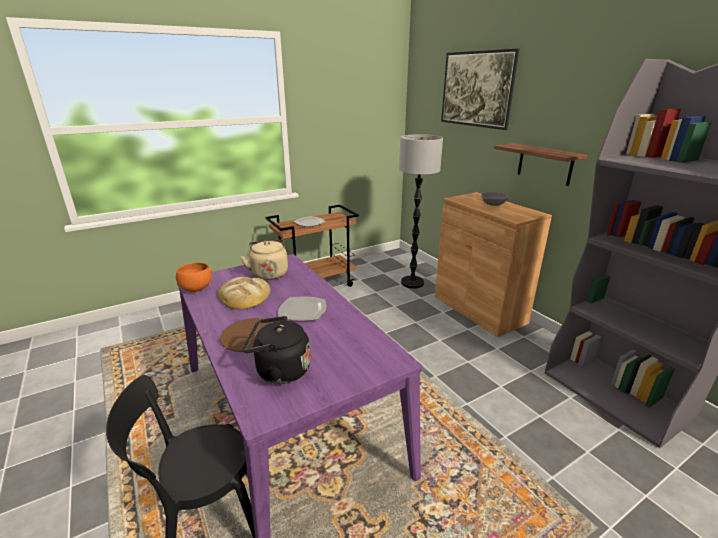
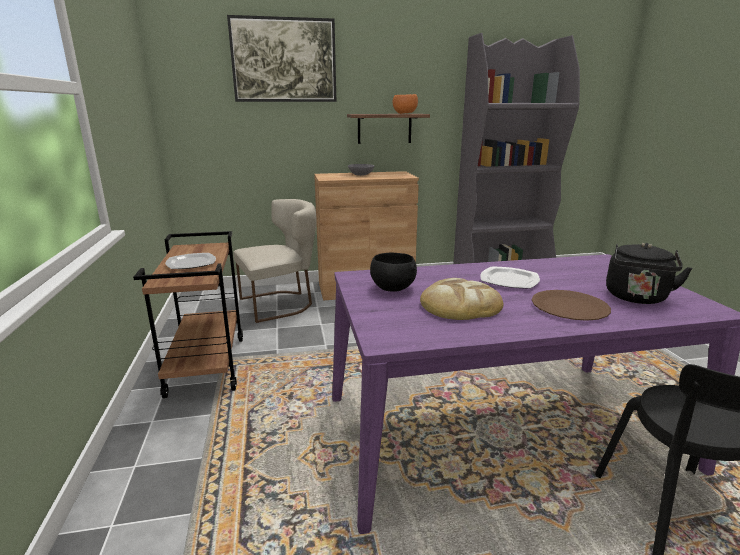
camera: 70 degrees left, 5 degrees down
(195, 289) = (417, 338): orange bowl -> orange bowl (404, 113)
(269, 273) = (392, 288): beige kettle -> black bowl
(412, 283) = (281, 304): floor lamp -> beige chair

